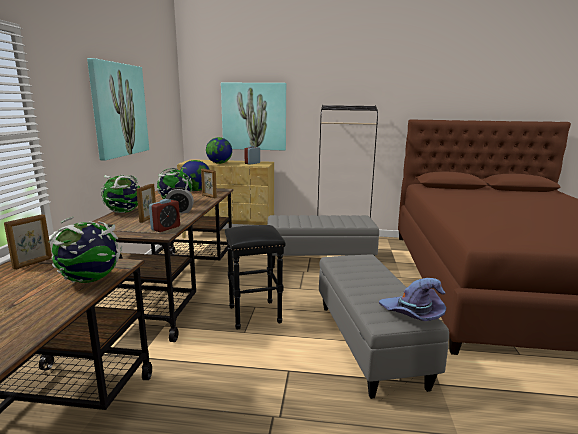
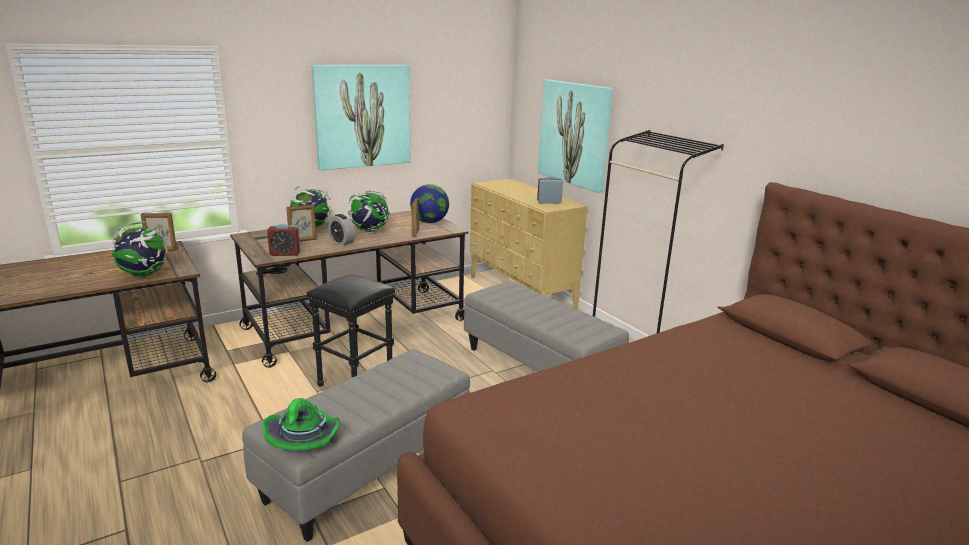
camera: 50 degrees right, 5 degrees up
(219, 163) = (514, 192): globe -> none
(412, 314) = (304, 438): purple hat -> green hat

